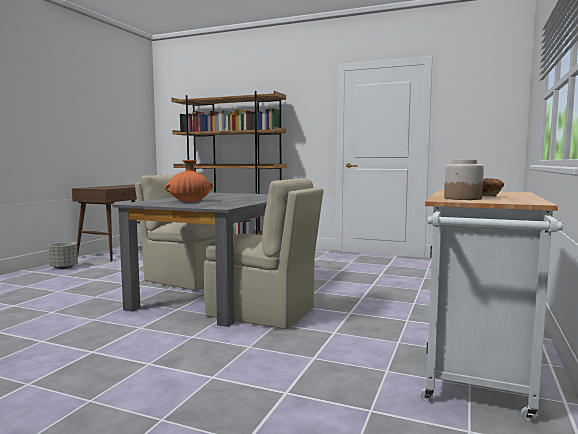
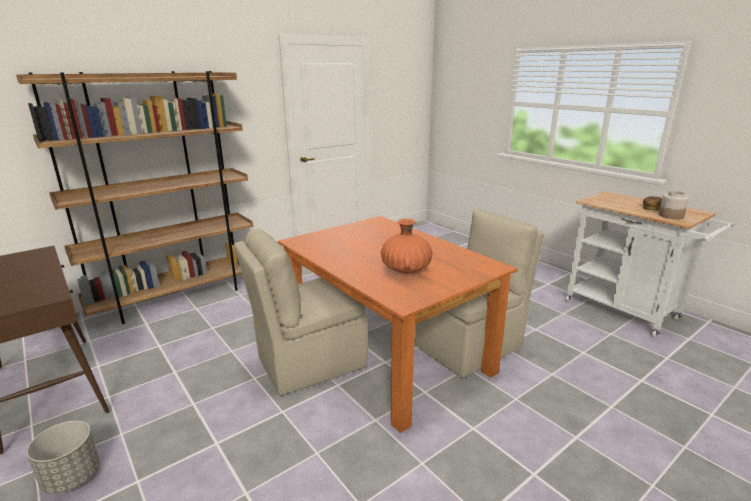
camera: 60 degrees left, 15 degrees up
(220, 292) = (386, 352): grey dining table -> orange dining table

